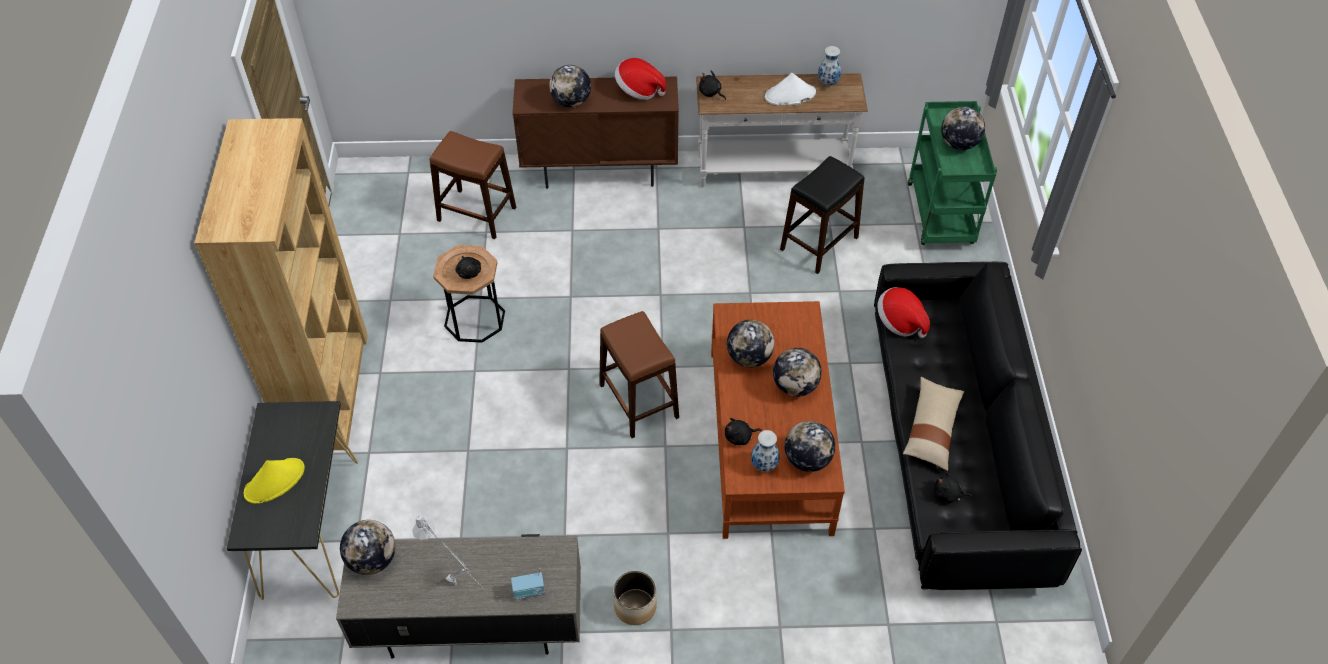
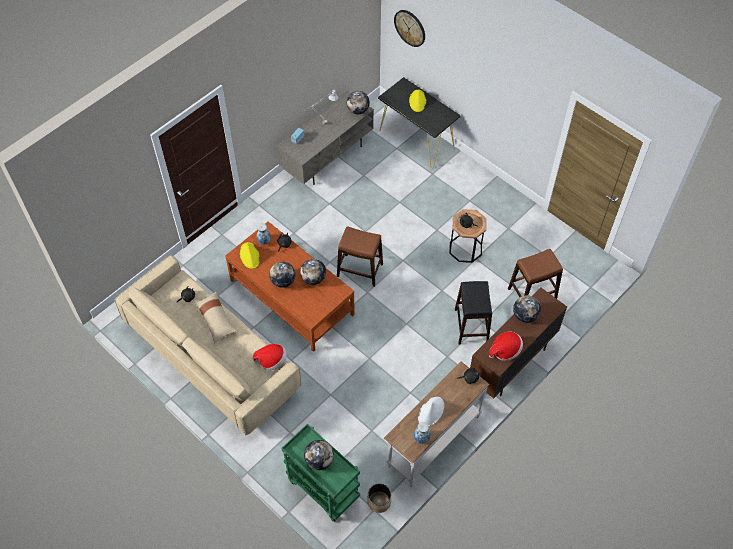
camera: 135 degrees right, 5 degrees up
(178, 454) = (410, 28): none -> wall clock
(328, 390) = (477, 180): brown bookcase -> none
(634, 607) = (279, 202): planter -> planter (379, 501)
(807, 460) = (250, 256): globe -> yellow hat
(819, 243) = (365, 414): black stool -> black stool (471, 326)
(954, 447) = (212, 356): black sofa -> beige sofa

